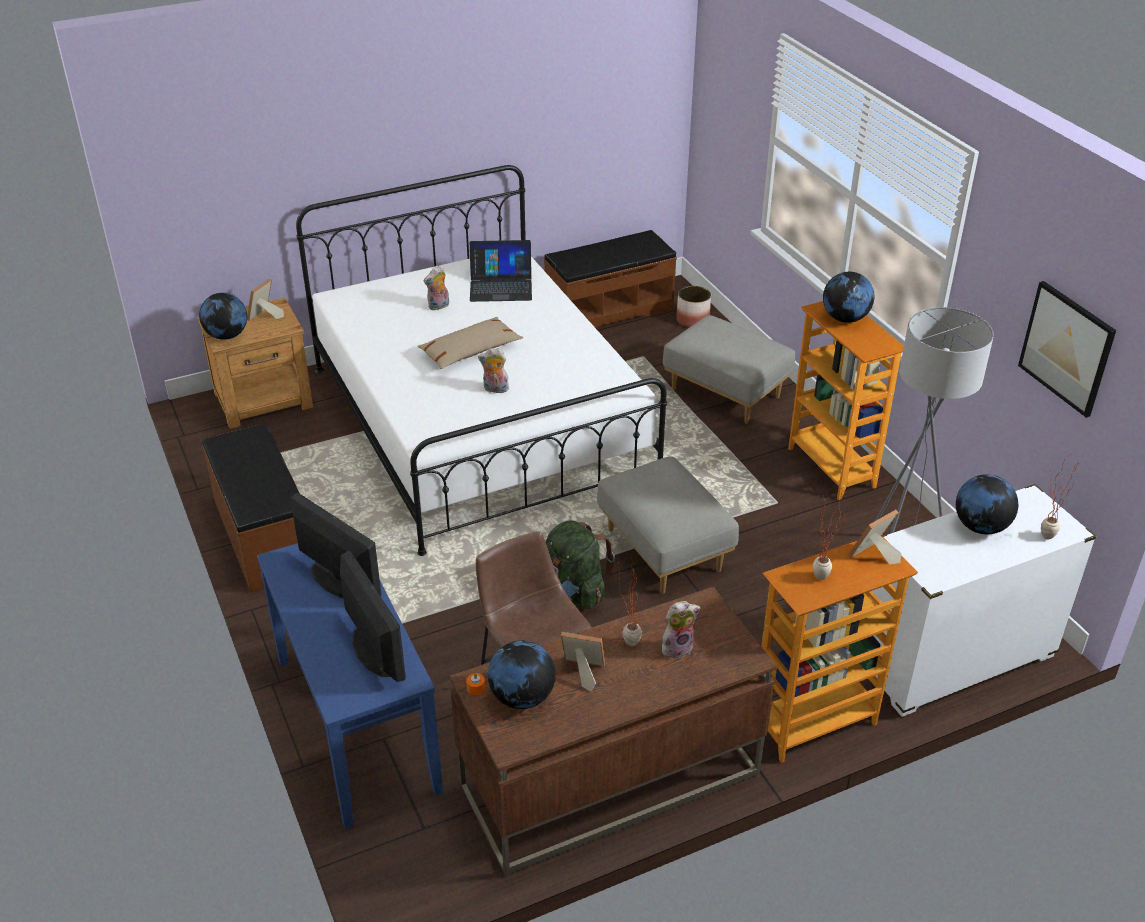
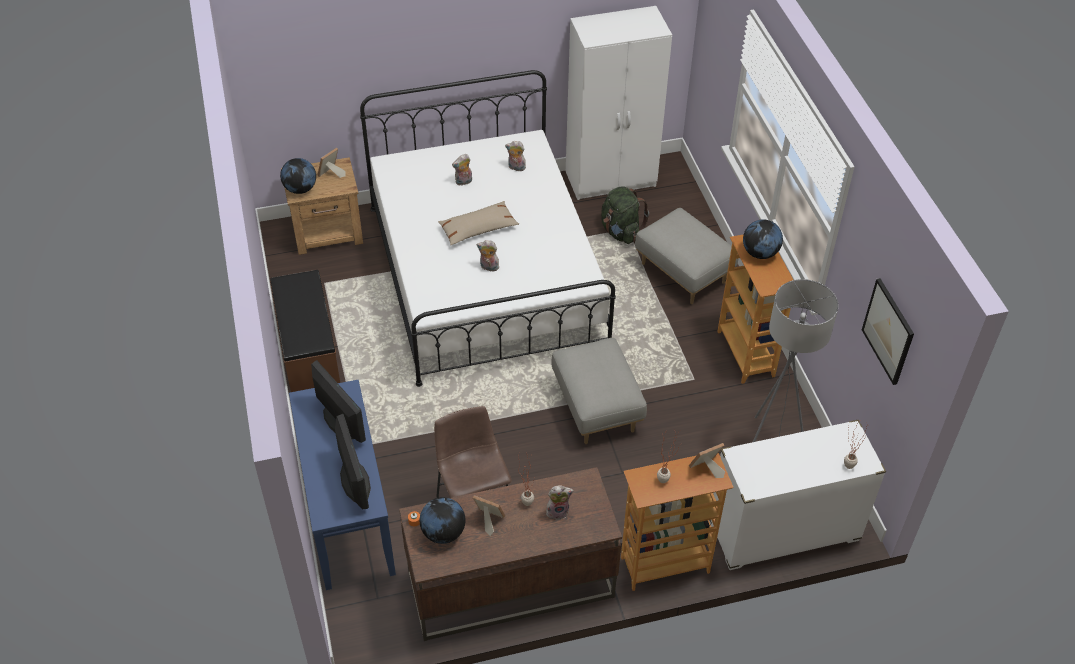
camera: 10 degrees right, 10 degrees up
(501, 286) = (516, 168): laptop -> plush toy
(574, 591) = (521, 432): green backpack -> green backpack (621, 232)
(608, 310) = (611, 179): brown bench -> white wardrobe
(693, 320) = (677, 198): planter -> none
(980, 526) = (803, 450): globe -> none

